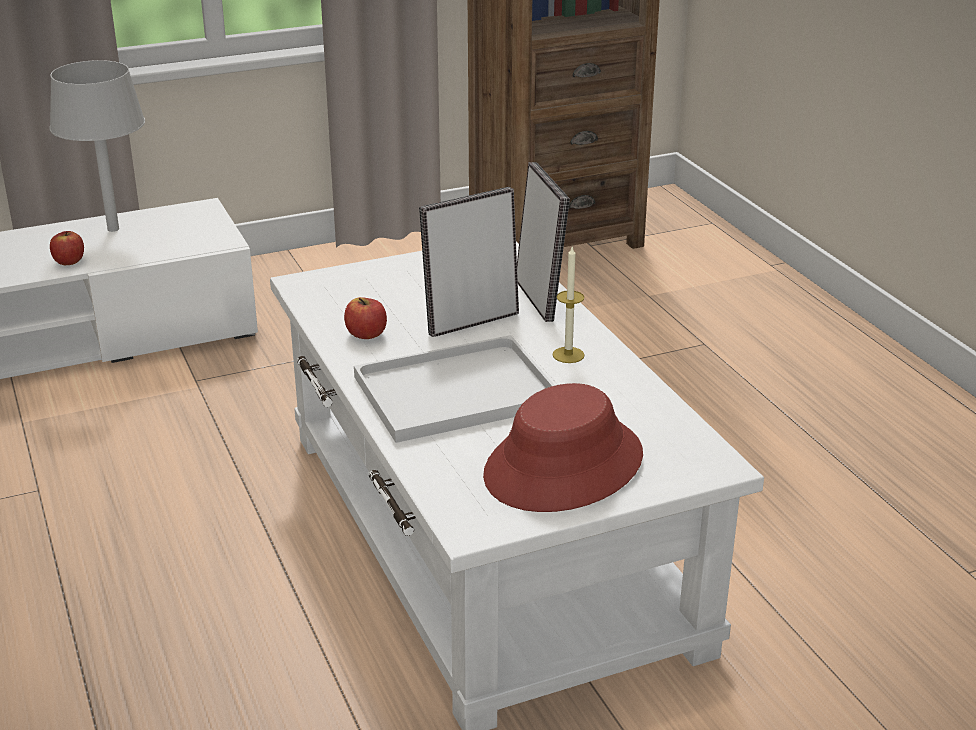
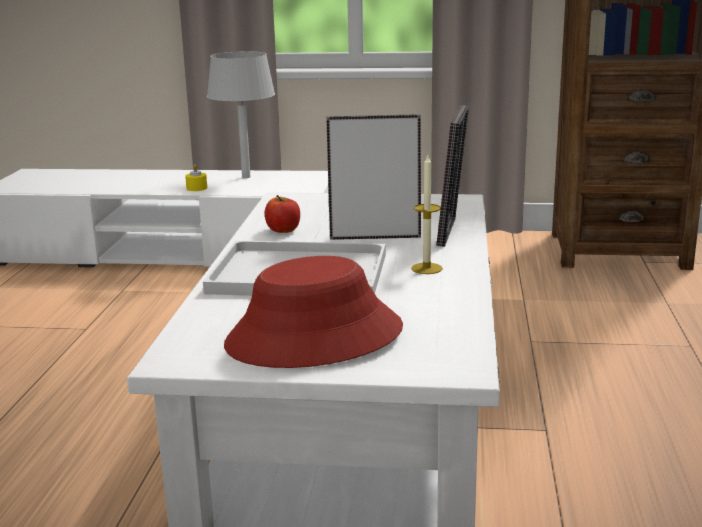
camera: 30 degrees right, 10 degrees down
(69, 261) = (196, 188): apple -> yellow candle

